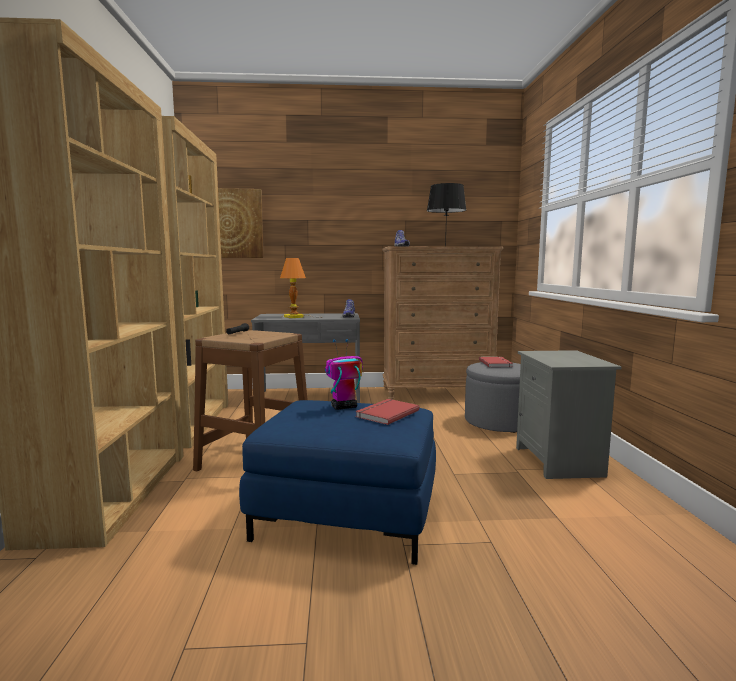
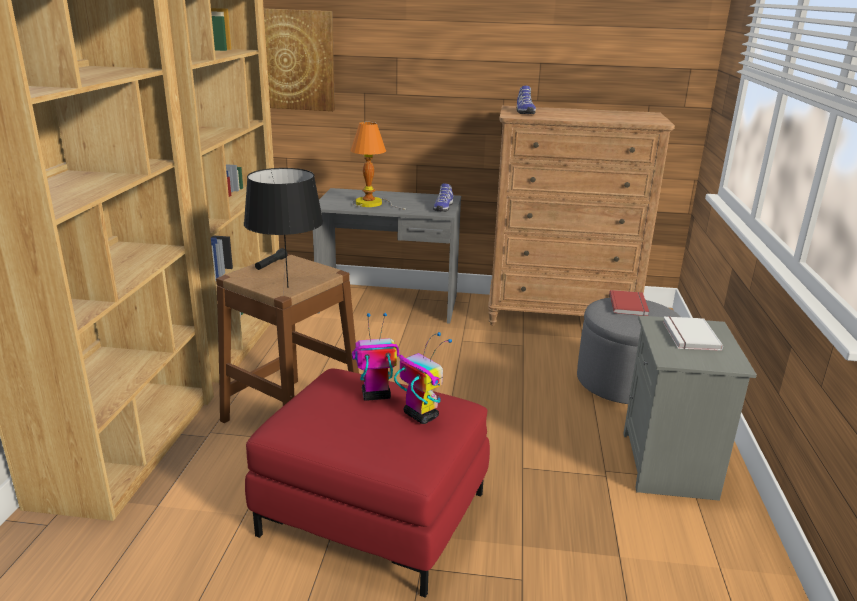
camera: 10 degrees right, 15 degrees up
(347, 514) = (374, 513): blue ottoman -> red ottoman
(386, 413) = (420, 415): red book -> toy robot
(445, 246) = (588, 118): black table lamp -> black table lamp (288, 287)
(560, 355) = (689, 336): none -> white book

